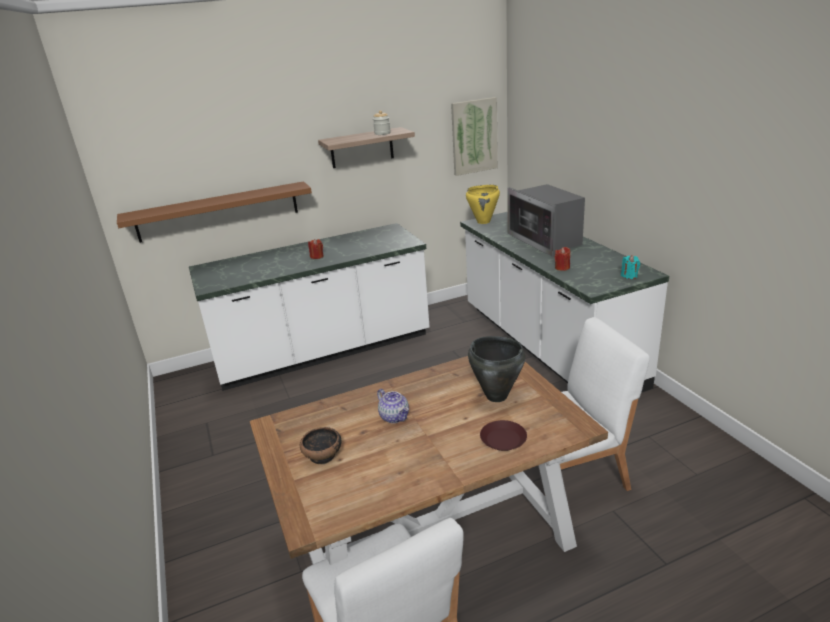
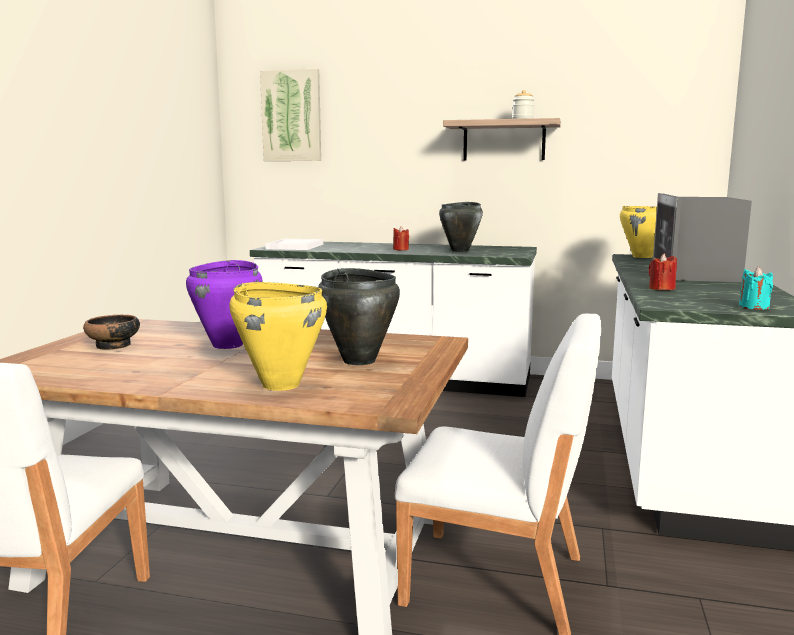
camera: 35 degrees right, 15 degrees down
(218, 211) = (328, 187): brown shelf -> none
(223, 277) = (295, 246): none -> white tray
(362, 246) = (460, 250): none -> black cooking pot
(395, 417) = (228, 345): teapot -> purple cooking pot
(474, 136) = (672, 148): picture -> picture (291, 116)
(502, 439) = (281, 385): brown plate -> yellow cooking pot

